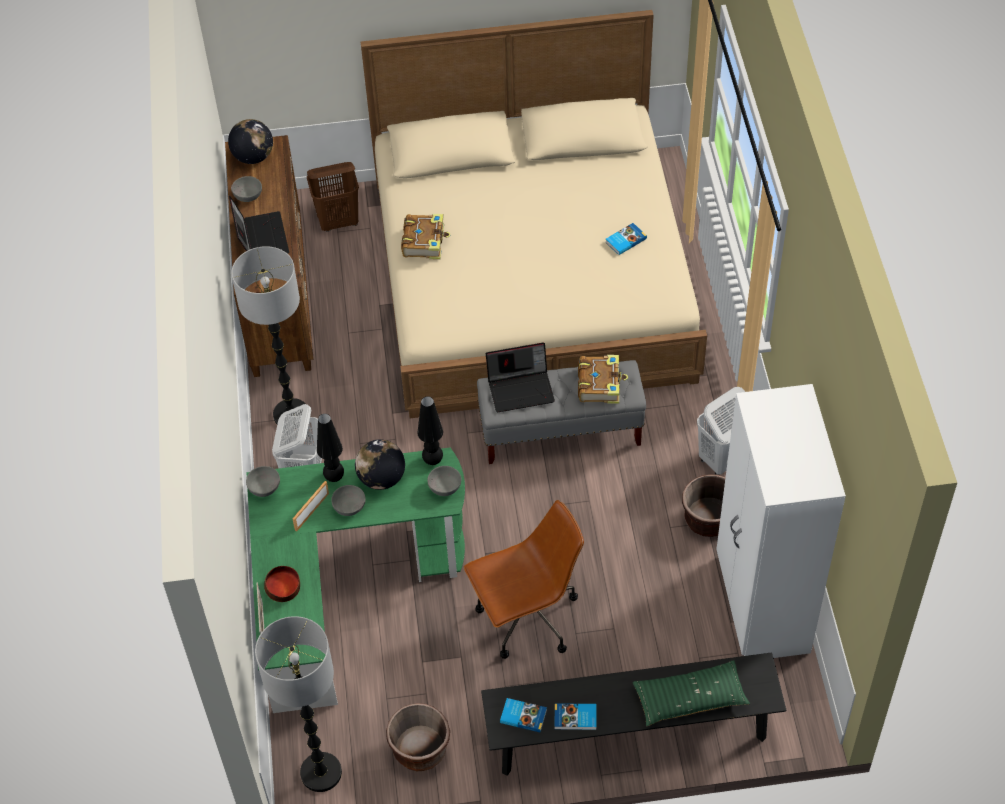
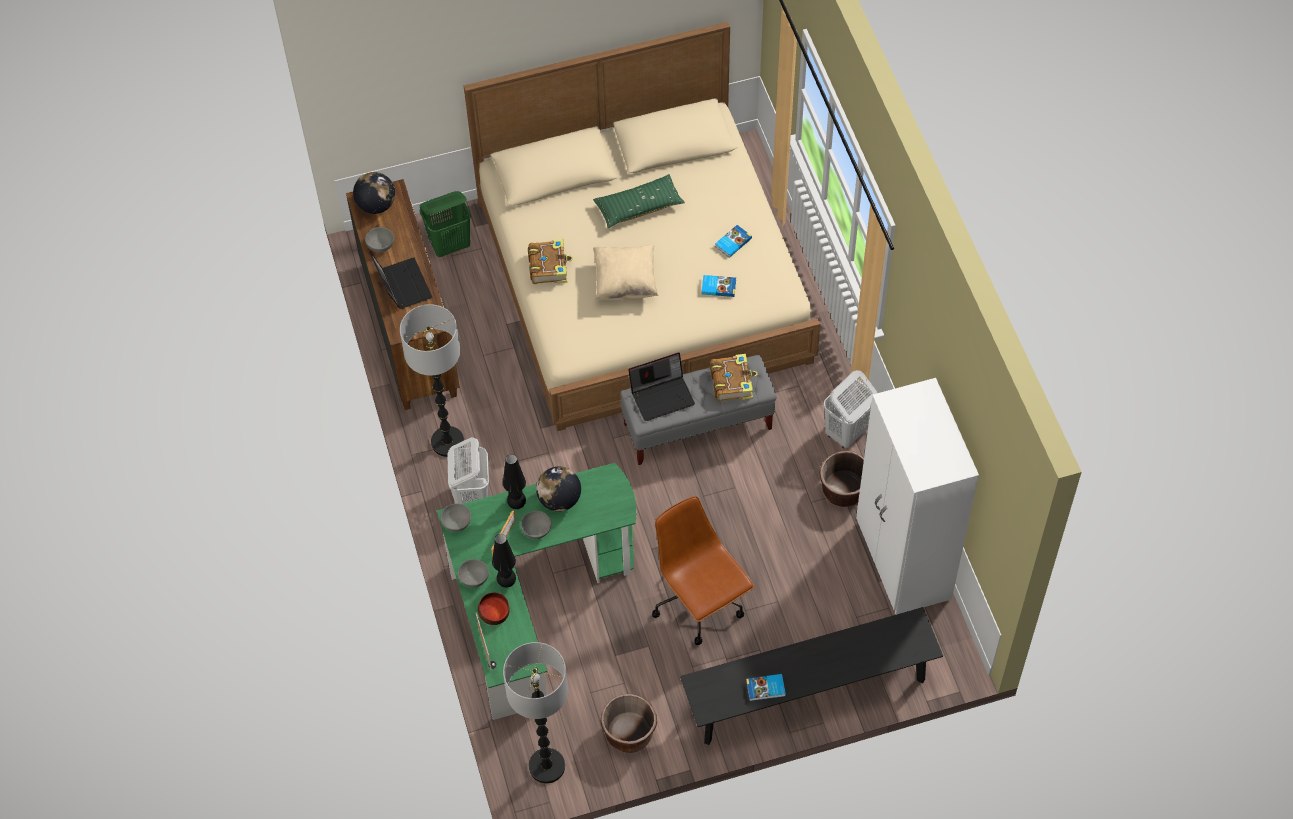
camera: 10 degrees left, 5 degrees up
(338, 222) = (450, 245): brown laundry basket -> green laundry basket
(433, 460) = (601, 477): black table lamp -> black table lamp (507, 582)
(444, 487) = (616, 501): grey bowl -> grey bowl (473, 578)
(502, 266) = (625, 282): none -> beige pillow
(523, 716) = (720, 693): book -> book (718, 287)
(527, 619) = (699, 603): brown office chair -> brown office chair turned 90 degrees counterclockwise
(690, 699) = (860, 657): green pillow -> green pillow (639, 207)

